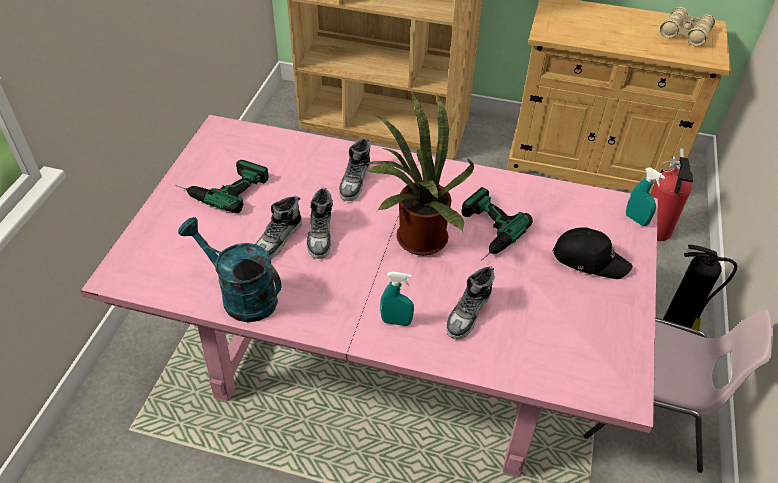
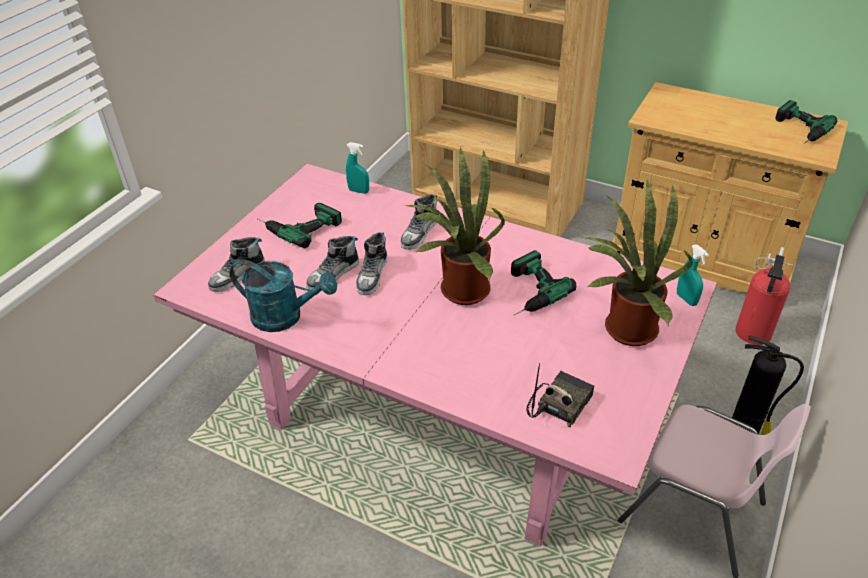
camera: 15 degrees right, 5 degrees down
(241, 295) = (285, 317): turquoise watering can -> turquoise watering can turned 150 degrees clockwise
(396, 321) = (417, 358): turquoise spray bottle -> turquoise spray bottle (359, 191)
(469, 313) = (488, 360): shoe -> shoe (238, 276)
(552, 349) = (559, 403): none -> radio
(589, 259) = (624, 328): black cap -> potted plant
(685, 34) = (797, 130): beige binoculars -> power drill

